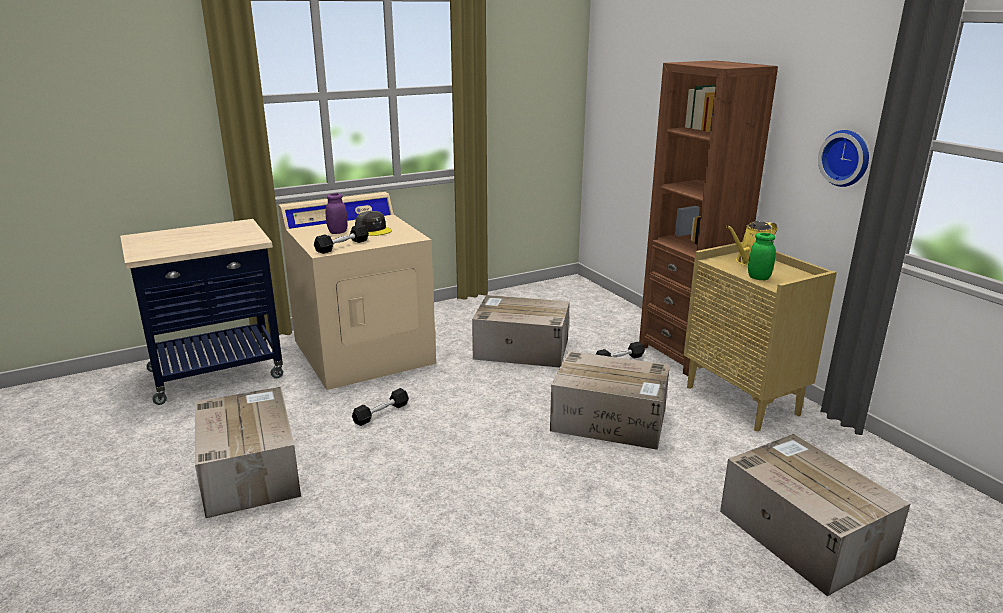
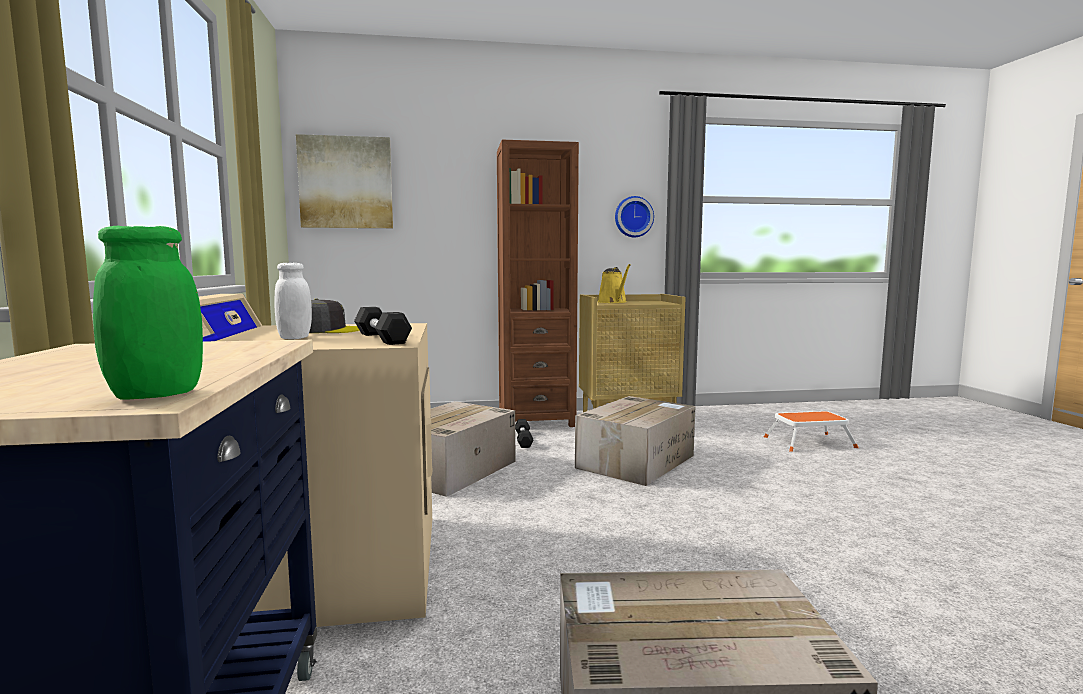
camera: 70 degrees left, 15 degrees down
(338, 232) = (295, 338): purple jar -> white jar
(381, 413) = (547, 573): black dumbbell -> none
(616, 83) = (346, 182): none -> picture
(758, 278) = (649, 303): green jar -> green jar (156, 394)
(801, 533) = (809, 442): cardboard box -> orange step ladder

